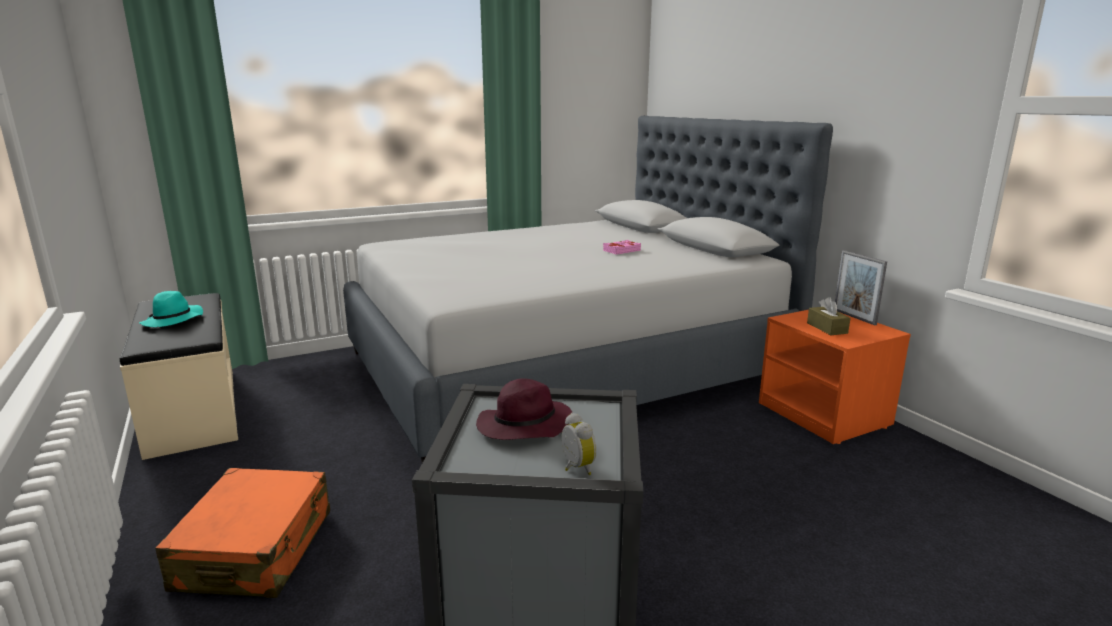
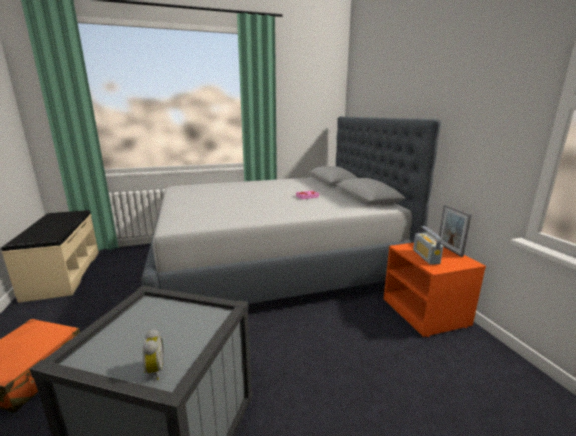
camera: 10 degrees right, 0 degrees up
(173, 320) = (50, 225): turquoise hat -> none
(523, 426) = (152, 325): purple hat -> none
(827, 328) = (426, 257): brown tissue box -> radio

